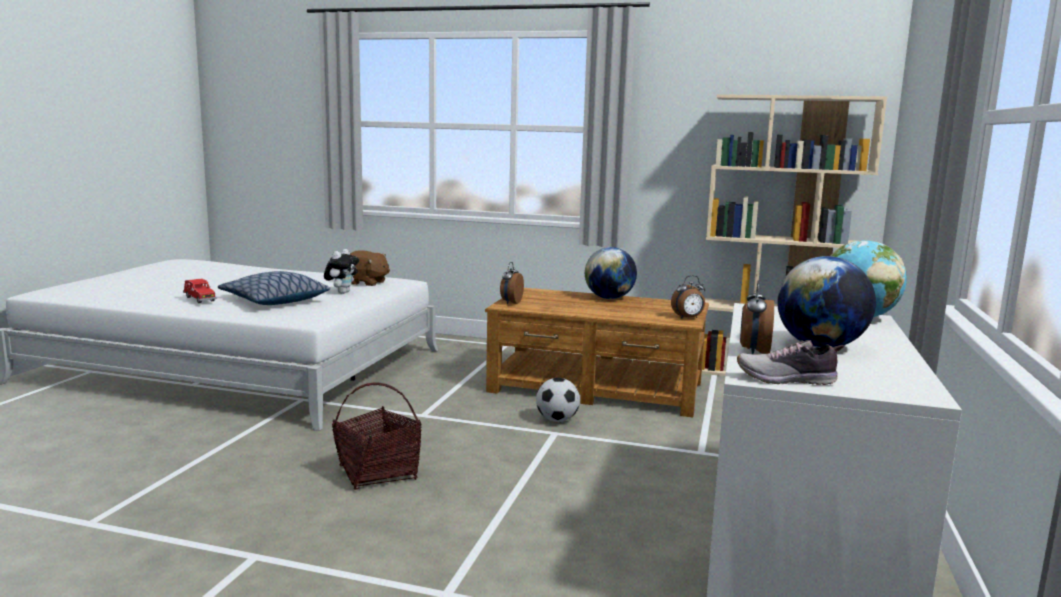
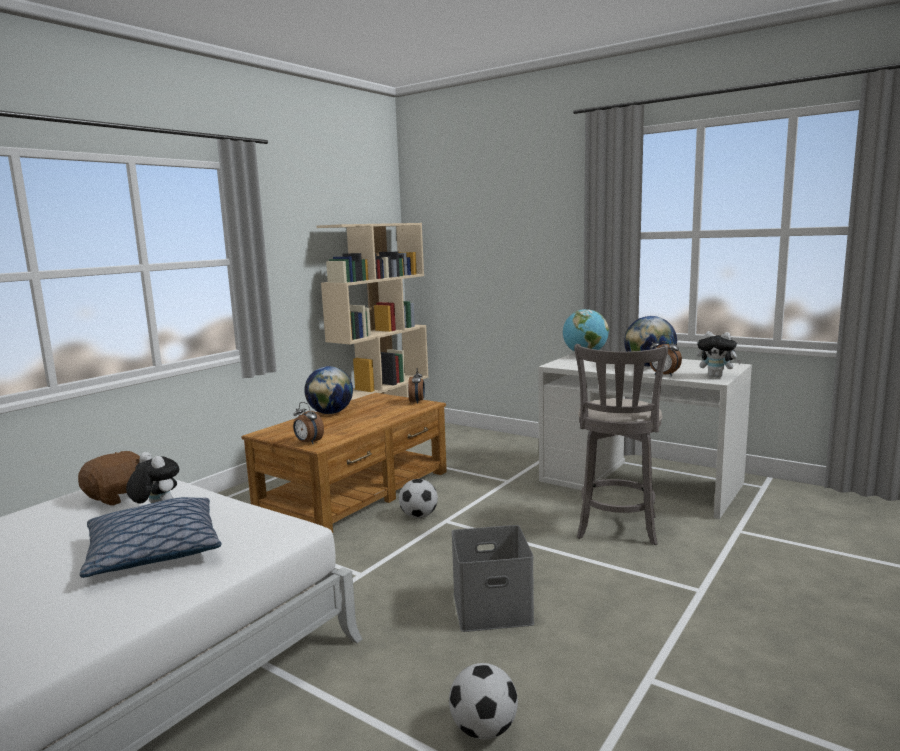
camera: 70 degrees left, 0 degrees up
(196, 487) = (484, 729): none -> football
(199, 299) = (71, 609): red toy car -> none
(378, 473) = (493, 607): basket -> grey storage box
(600, 531) = (617, 529): none -> grey stool
(787, 379) = (717, 376): shoe -> plush toy

